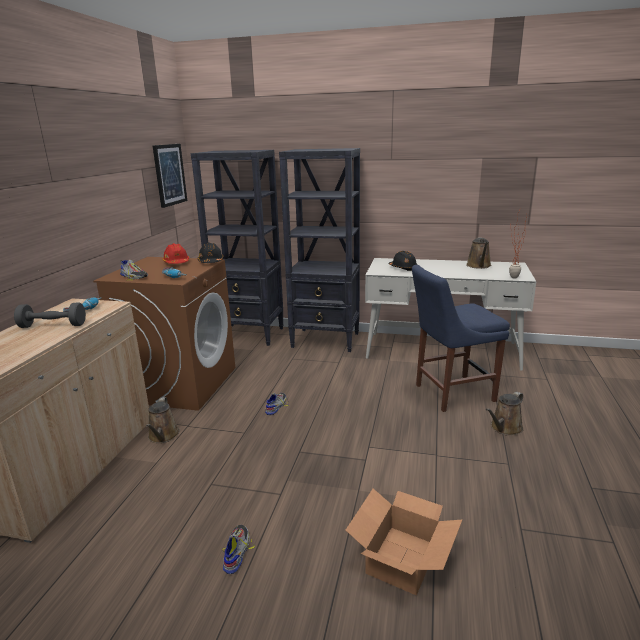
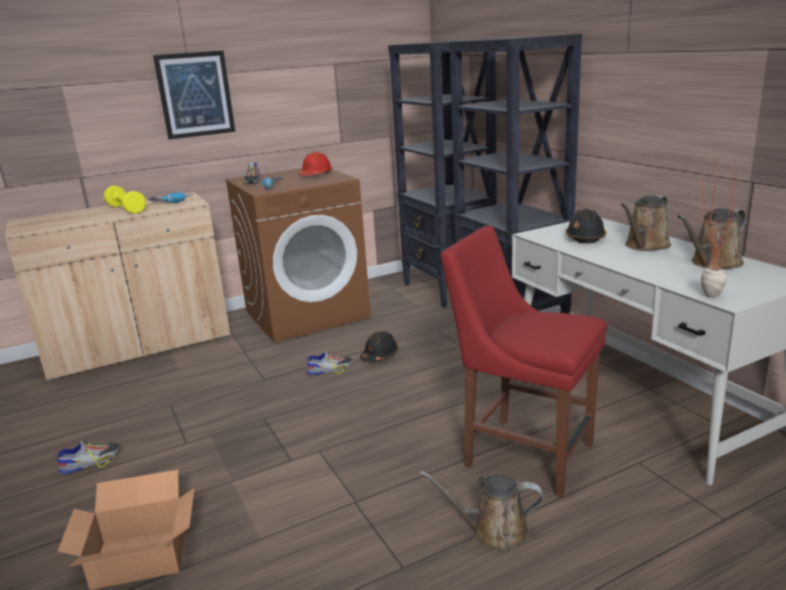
camera: 50 degrees right, 0 degrees up
(53, 326) = (126, 209): grey dumbbell -> yellow dumbbell
(163, 436) = (217, 351): brown watering can -> brown watering can (645, 246)
(169, 175) = (386, 72): picture -> picture (195, 94)
(211, 262) = (339, 179): black hard hat -> black hard hat (380, 355)
(450, 393) = (523, 452): blue chair -> red chair

